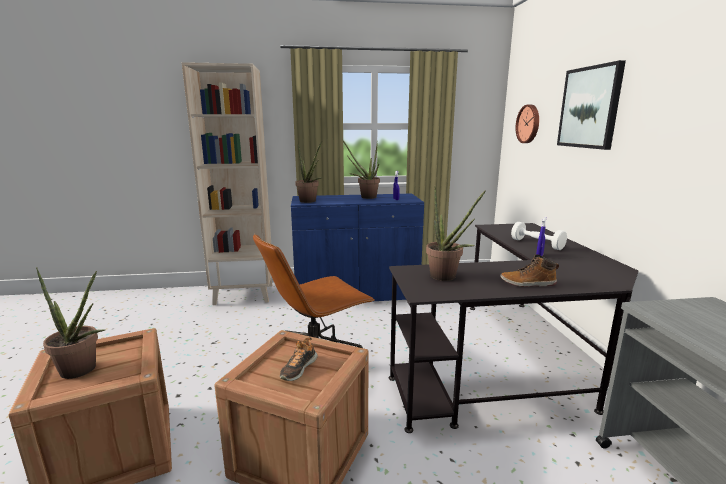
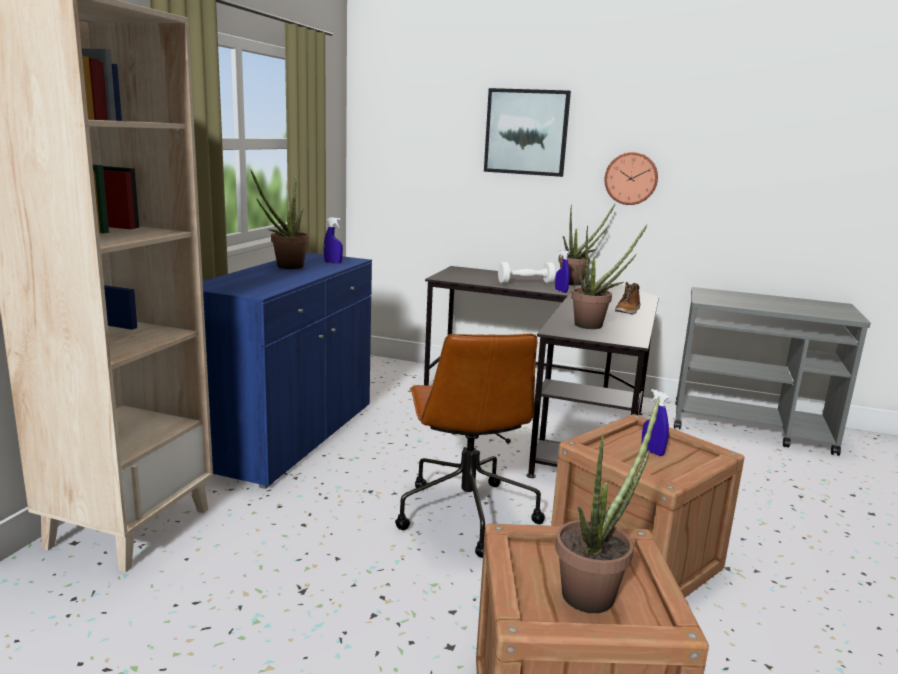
camera: 65 degrees left, 0 degrees up
(298, 368) = (652, 452): shoe -> blue spray bottle
(309, 201) = (258, 288): potted plant -> potted plant (576, 283)
(529, 124) = (414, 143): wall clock -> wall clock (631, 178)

